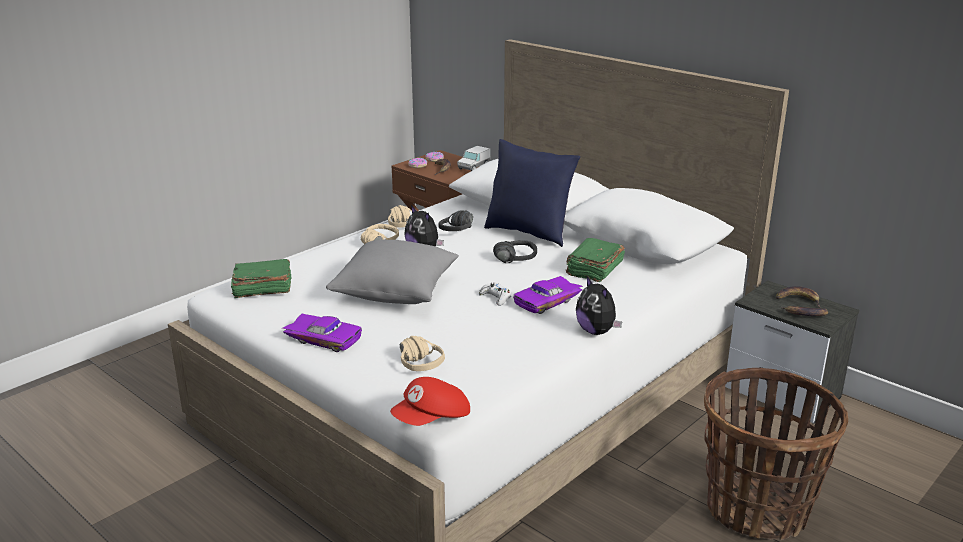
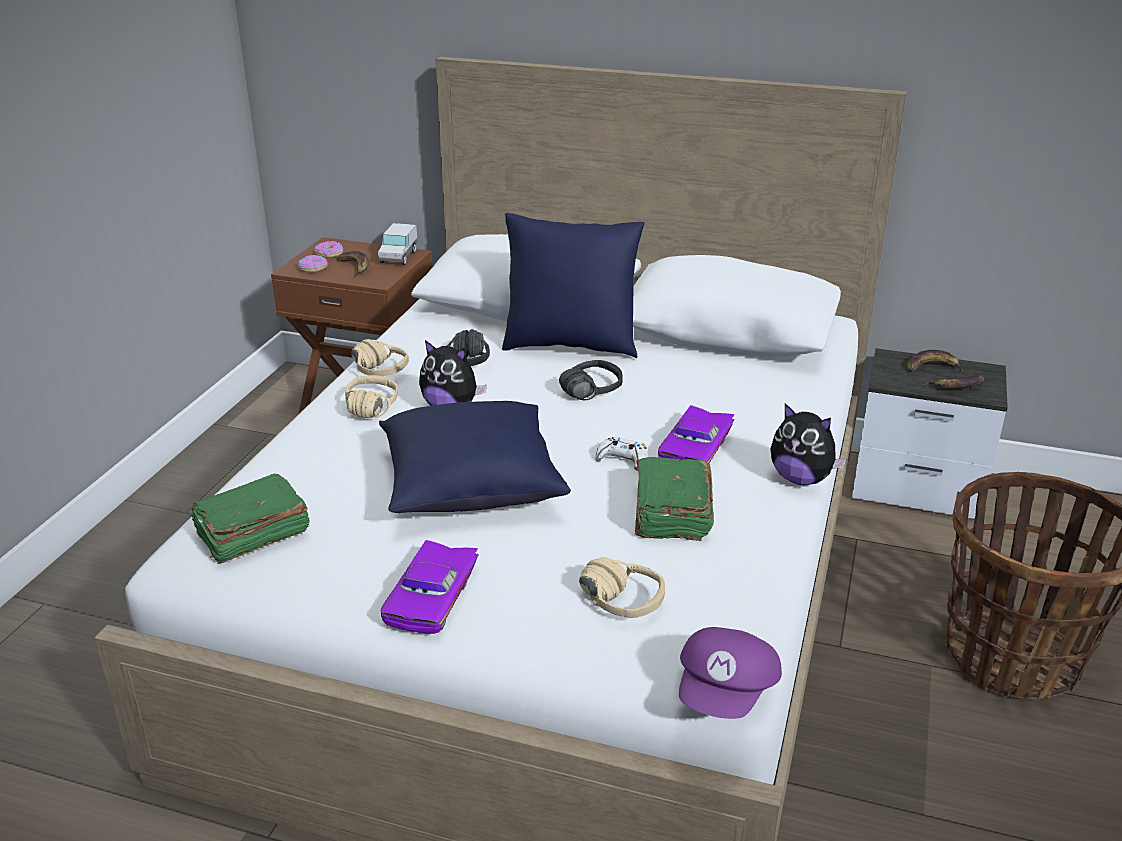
camera: 25 degrees left, 5 degrees up
(324, 338) = (435, 597): purple toy car -> purple toy car turned 105 degrees clockwise
(396, 291) = (471, 485): grey pillow -> blue pillow
(432, 419) = (727, 693): red cap -> purple cap
(594, 269) = (708, 384): green book -> green book (671, 514)

